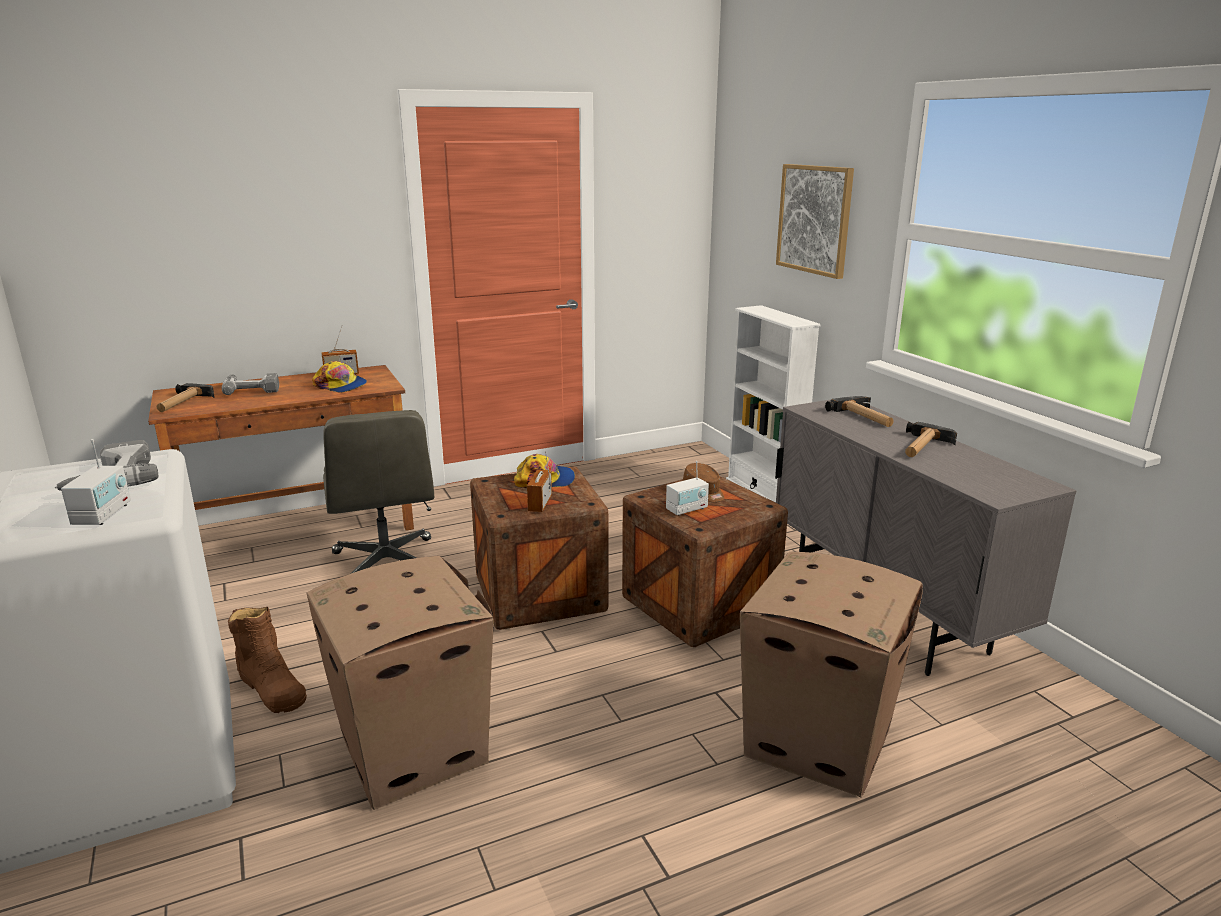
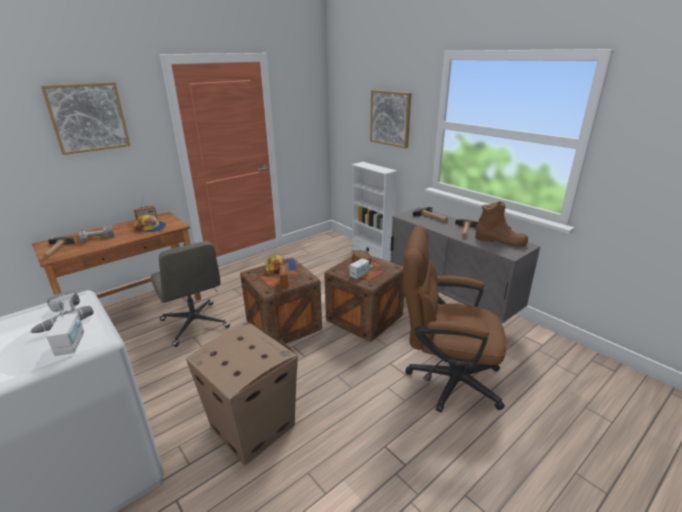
camera: 15 degrees left, 5 degrees up
(267, 189) = (88, 117): none -> picture
(271, 688) = (157, 407): brown boot -> brown boot (500, 241)
(819, 740) = (445, 378): cardboard box -> brown office chair

